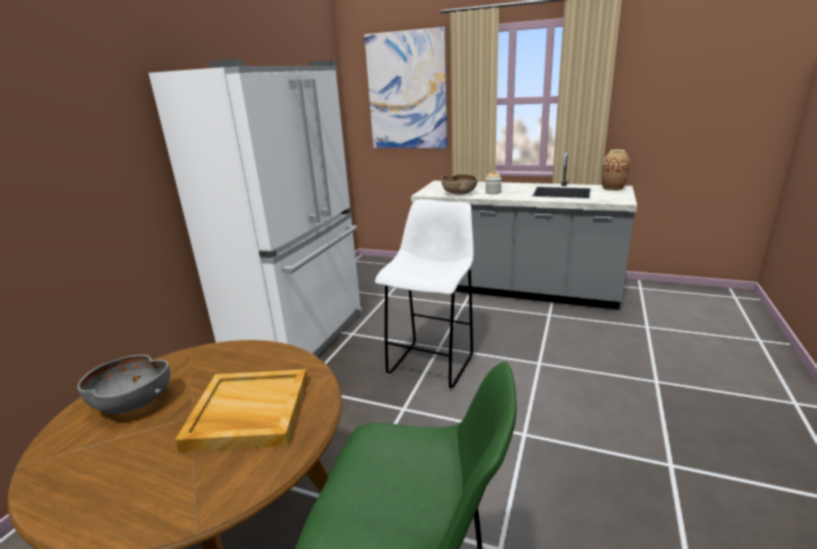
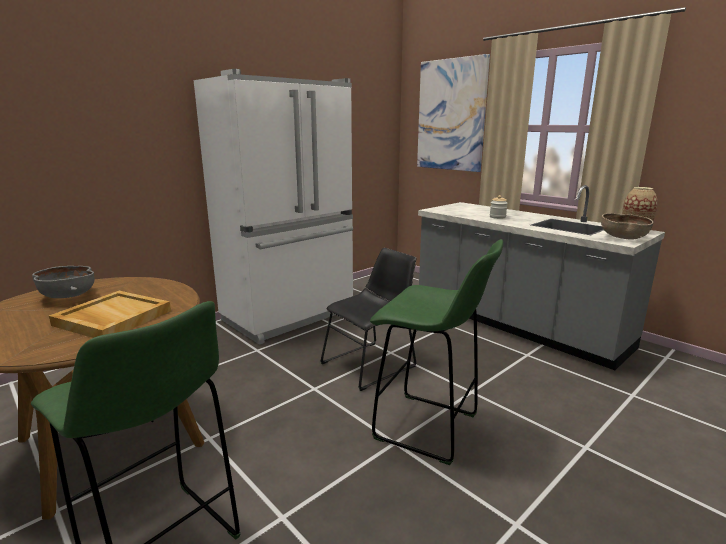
camera: 25 degrees right, 5 degrees down
(432, 364) = (371, 363): white stool -> black chair
(459, 193) = (463, 214): brown bowl -> brown bowl (623, 238)
(538, 409) = (429, 428): none -> green stool

